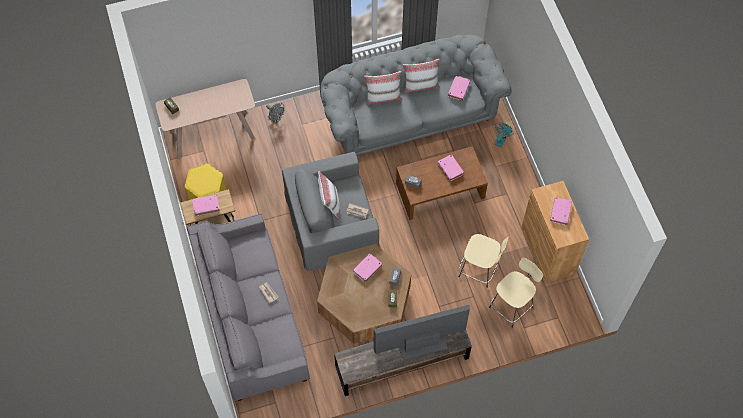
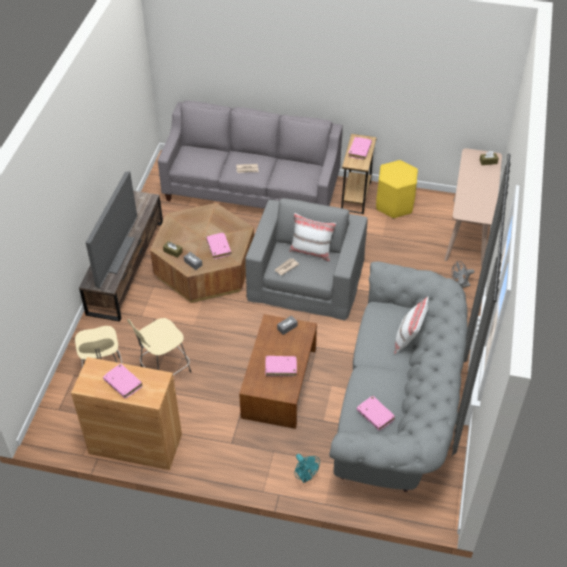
camera: 120 degrees right, 15 degrees down
(421, 85) = (404, 382): white pillow -> none

